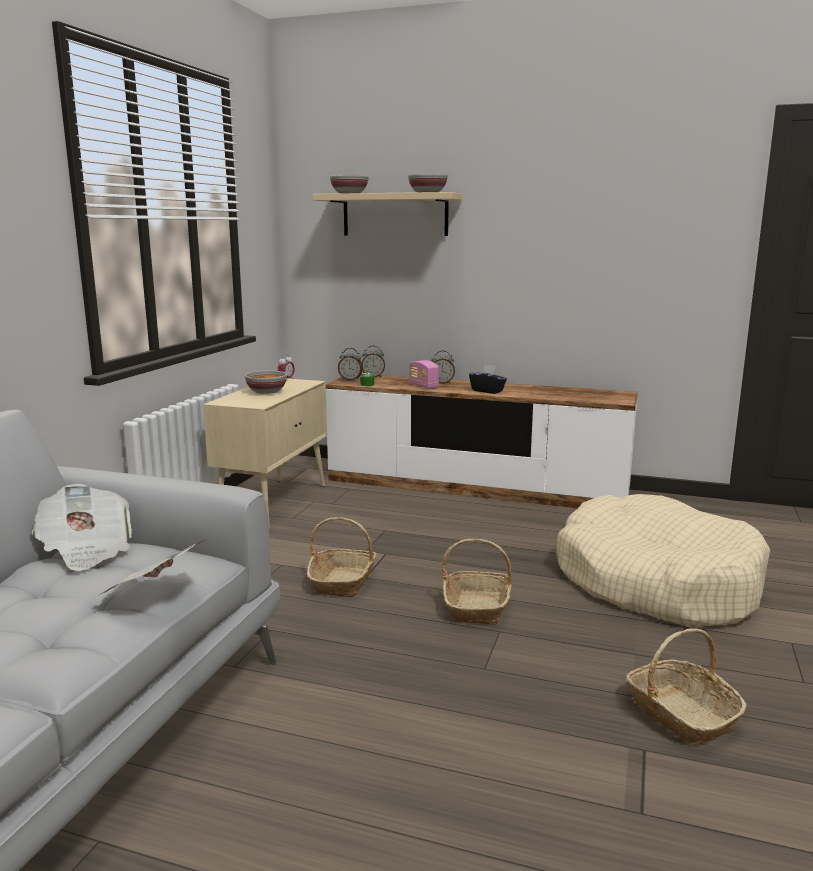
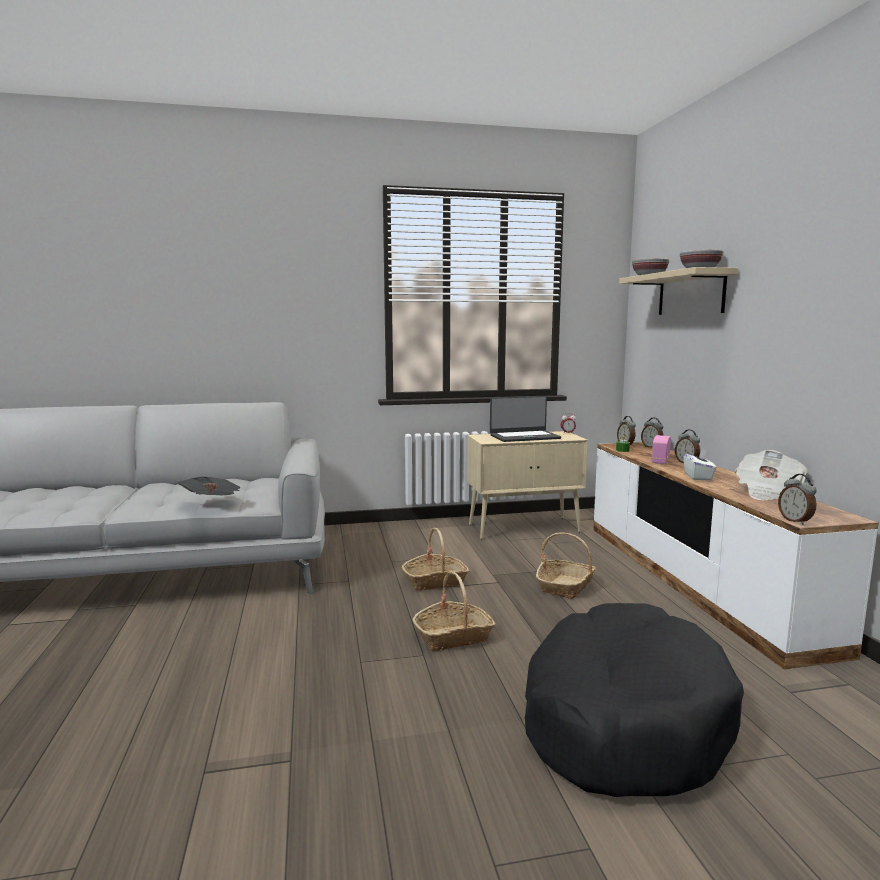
camera: 60 degrees right, 5 degrees down
(86, 550) = (255, 481): newspaper -> newspaper (767, 493)
(266, 392) = (524, 437): bowl -> laptop
(487, 391) = (698, 477): black tissue box -> white tissue box
(621, 402) = (795, 521): none -> alarm clock
(656, 582) = (623, 719): beige dog bed -> black dog bed
(680, 714) = (359, 773): basket -> basket (565, 586)

